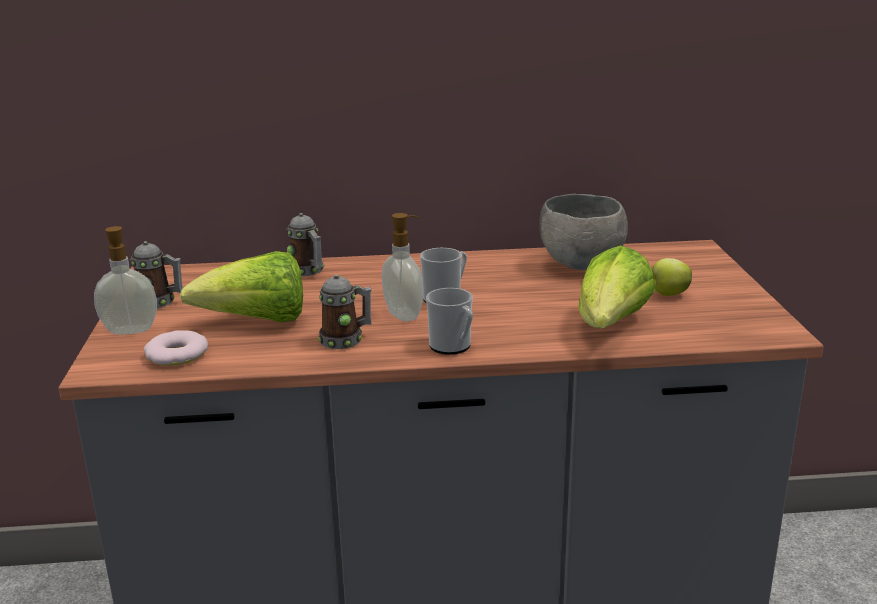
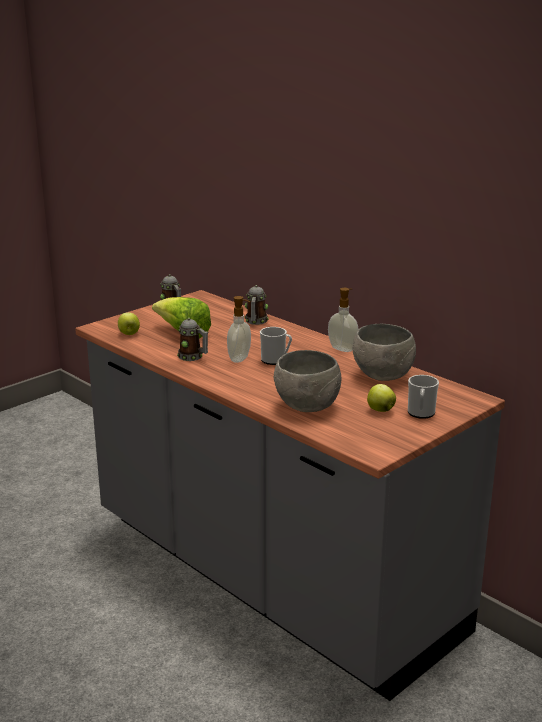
camera: 50 degrees right, 0 degrees up
(130, 330) = (138, 317): soap dispenser -> soap dispenser (343, 348)
(177, 355) = (129, 334): donut -> apple
(453, 347) = (221, 380): mug -> mug (421, 414)
(611, 326) = (307, 407): lettuce -> grey bowl

